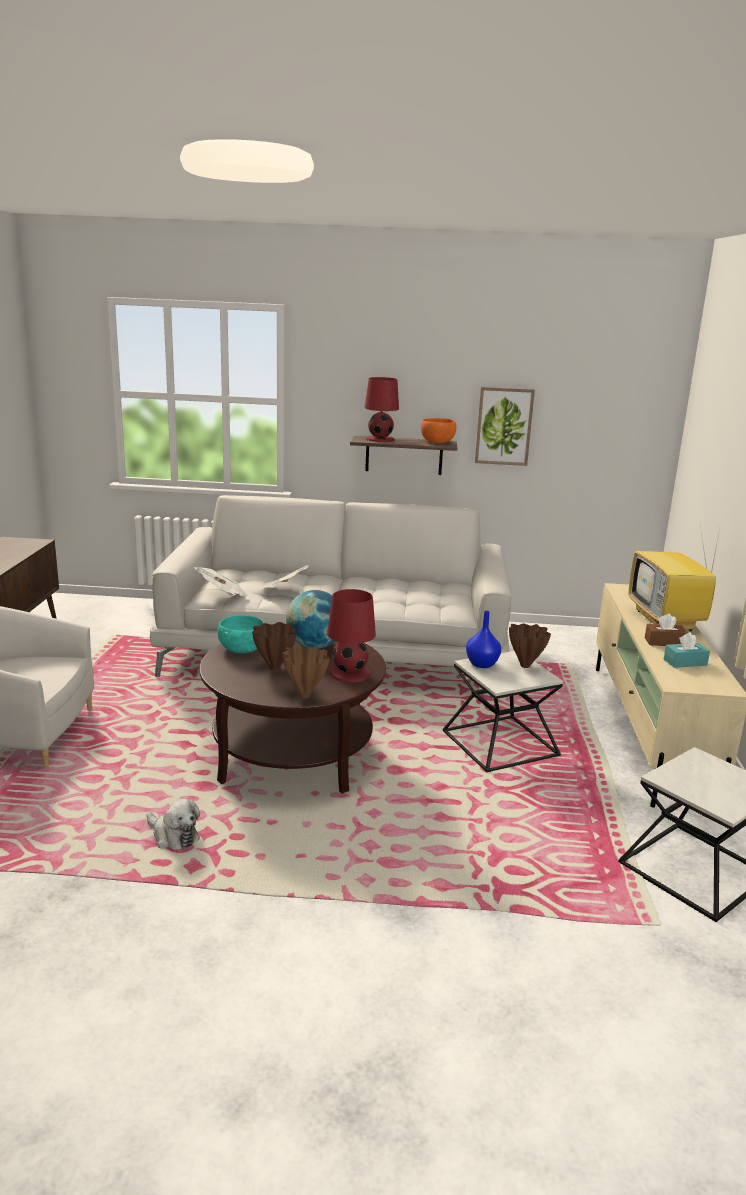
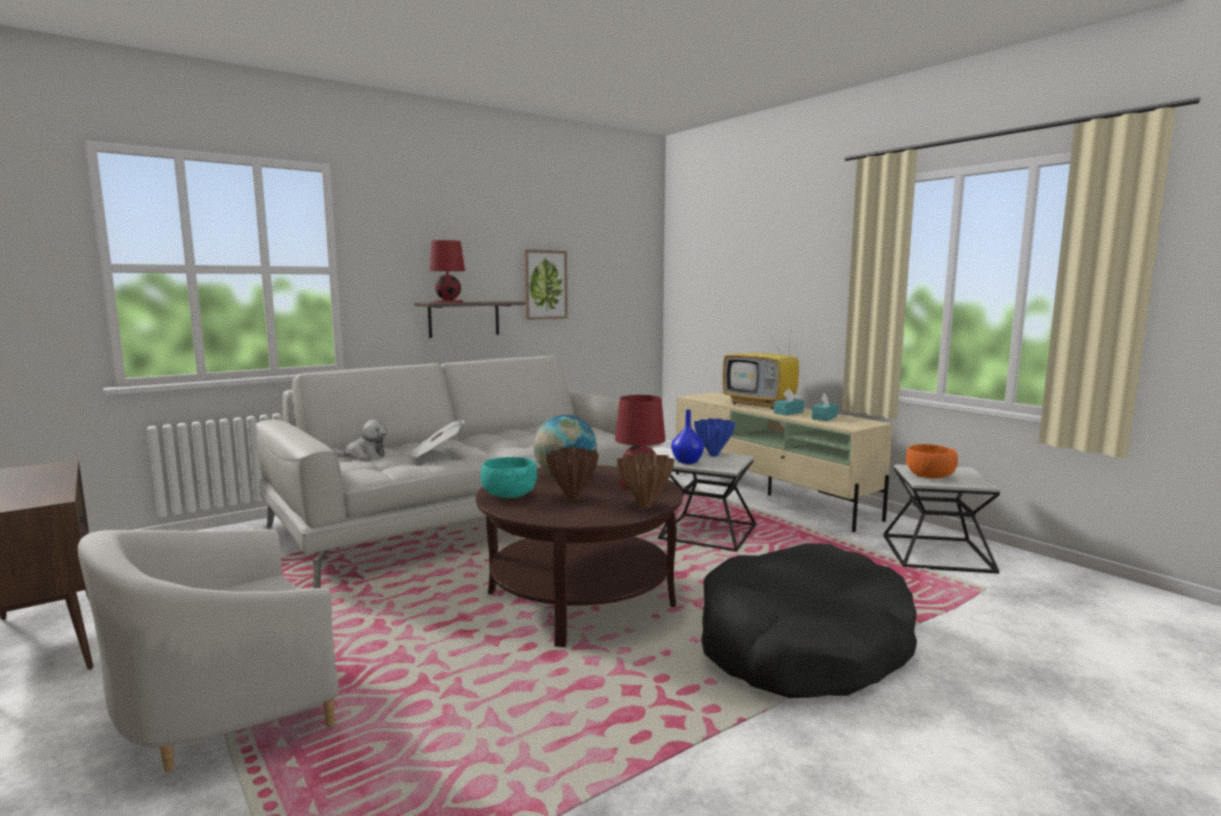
camera: 40 degrees left, 10 degrees down
(173, 836) = (606, 710): plush toy -> plush toy (364, 456)
(223, 595) = (382, 470): newspaper -> none
(372, 871) = (802, 646): none -> black dog bed
(437, 442) = (500, 301): orange bowl -> orange bowl (930, 476)
(525, 666) = (714, 455): brown vase -> blue vase
(664, 642) = (788, 412): brown tissue box -> turquoise tissue box

